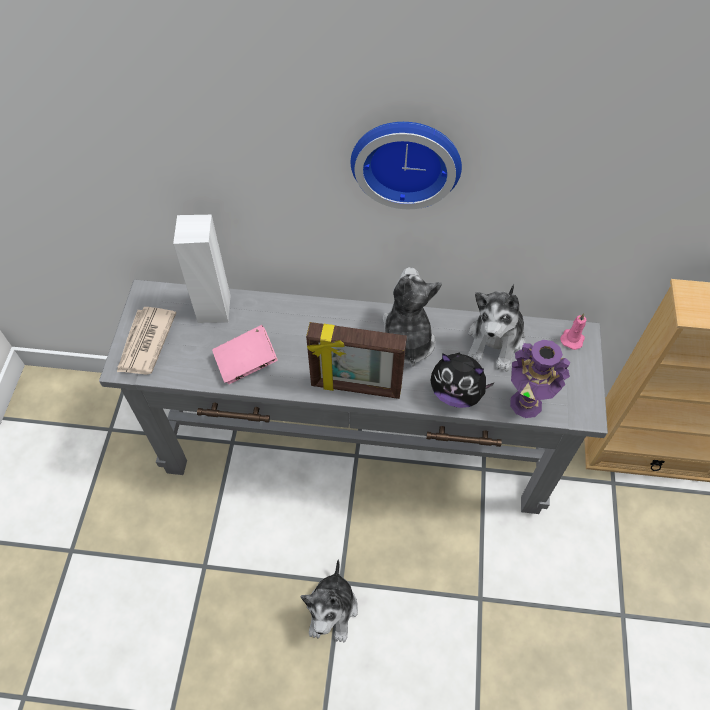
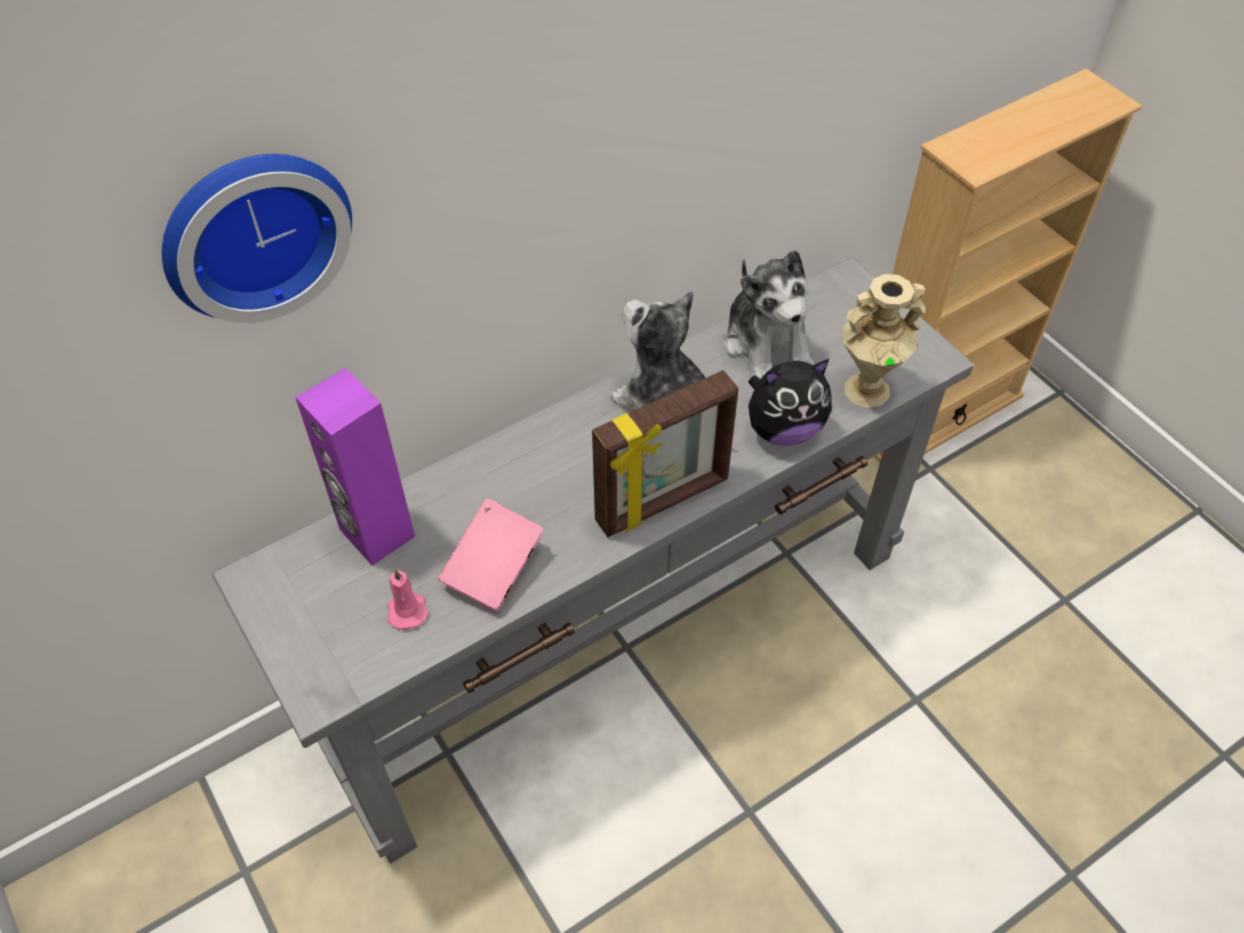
camera: 40 degrees left, 5 degrees down
(145, 343) = (320, 642): newspaper -> none
(213, 309) = (376, 533): white speaker -> purple speaker
(332, 610) = (770, 852): plush toy -> none
(406, 159) = (595, 131): wall clock -> wall clock (253, 230)
(526, 403) = (866, 389): purple vase -> beige vase
(572, 338) = (842, 290): pink candle -> pink candle (407, 609)

